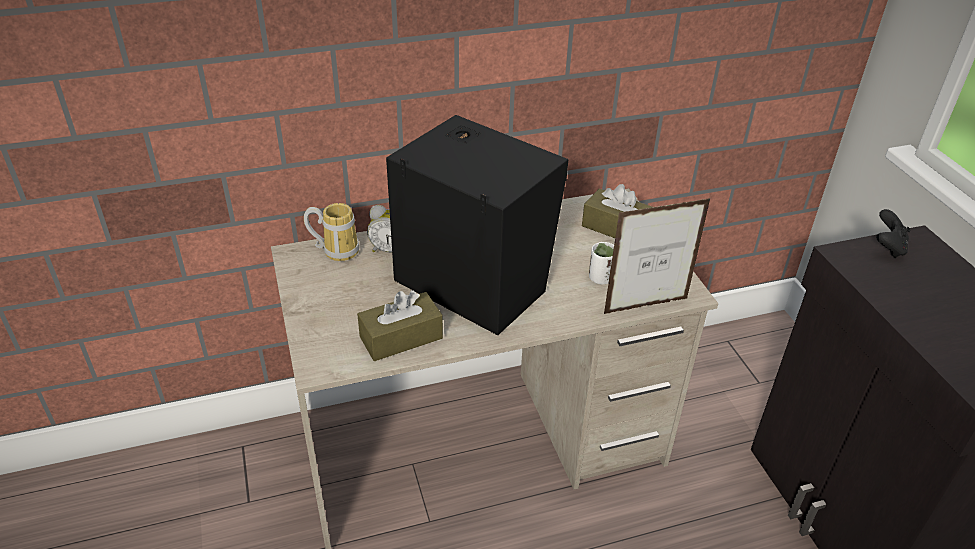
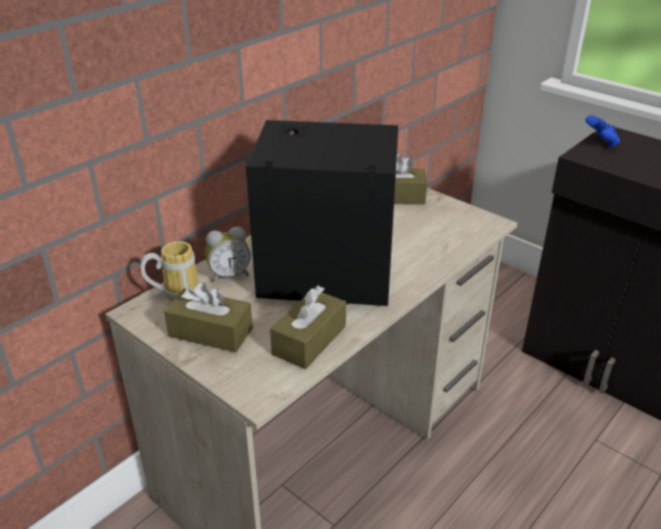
camera: 30 degrees left, 5 degrees down
(331, 296) = (210, 332): none -> brown tissue box
(600, 278) = (421, 235): white cup -> none
(646, 306) = (473, 242): picture frame -> none
(887, 247) = (601, 143): black game controller -> blue game controller

